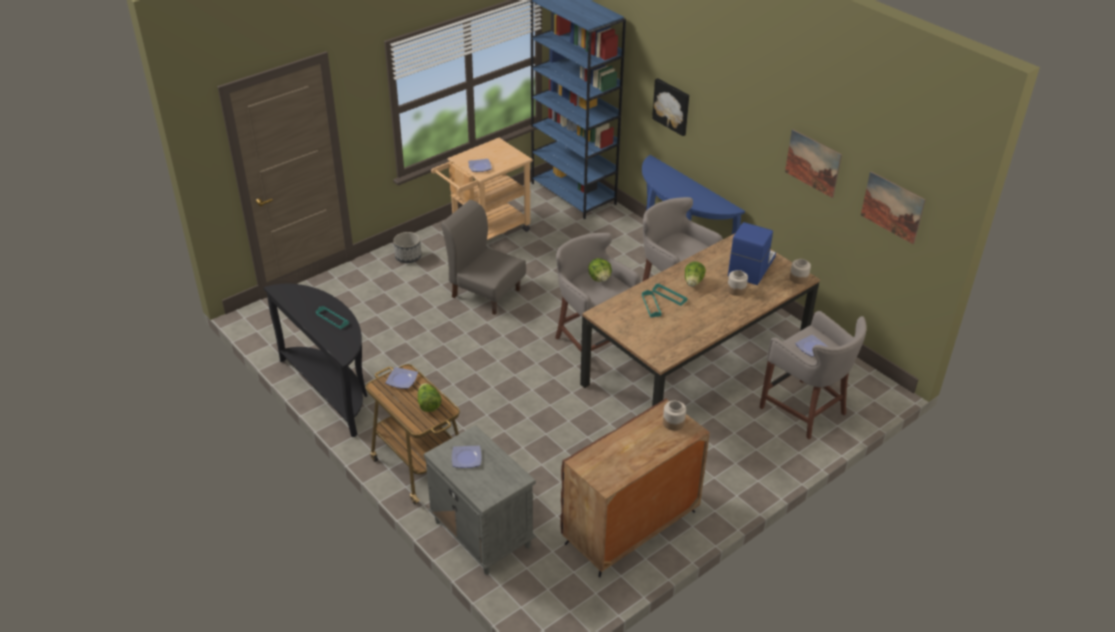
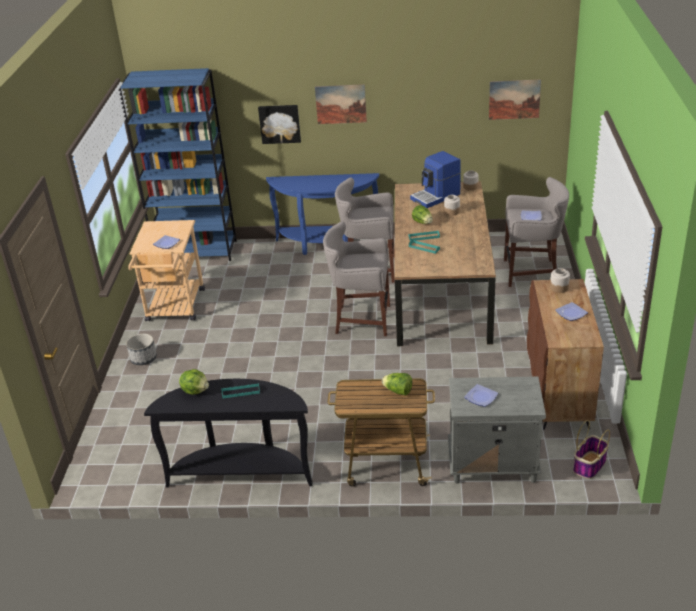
camera: 45 degrees left, 5 degrees down
(402, 379) = (354, 391): plate -> plate (571, 313)
(485, 293) = (242, 341): grey chair -> none
(545, 602) = (589, 466): none -> basket
(600, 278) = (358, 259): lettuce -> lettuce (195, 390)
(750, 267) = (436, 197): coffee machine -> coffee machine turned 105 degrees counterclockwise
(813, 163) = (435, 101): picture -> picture (341, 104)

